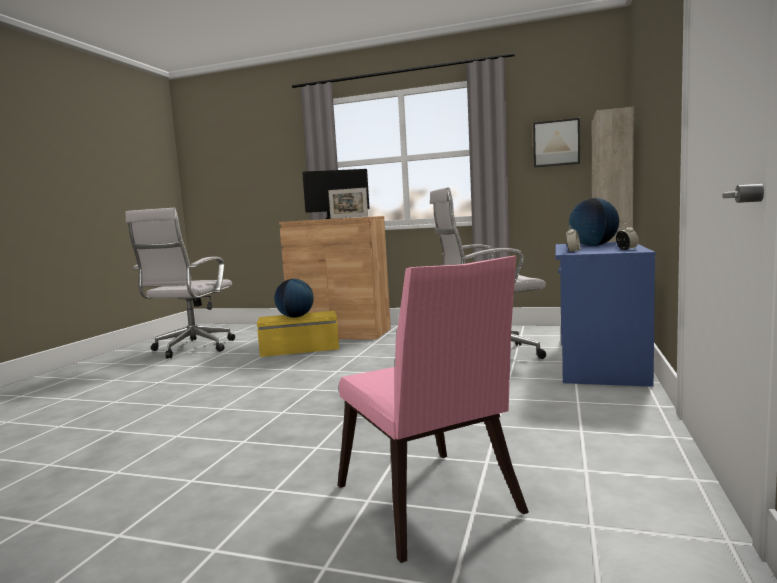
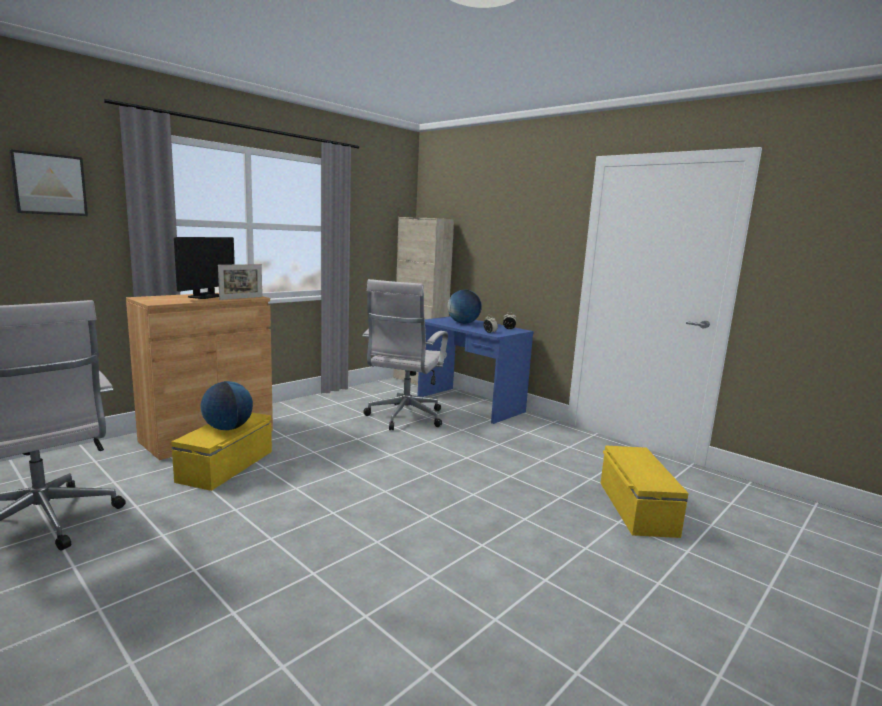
camera: 65 degrees left, 5 degrees up
(430, 506) = (635, 508): pink chair -> yellow storage box
(556, 143) = (375, 230): picture -> picture (49, 184)

